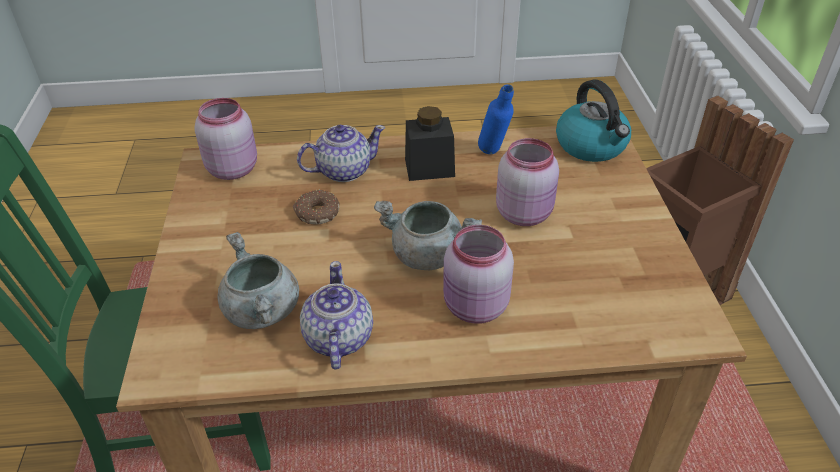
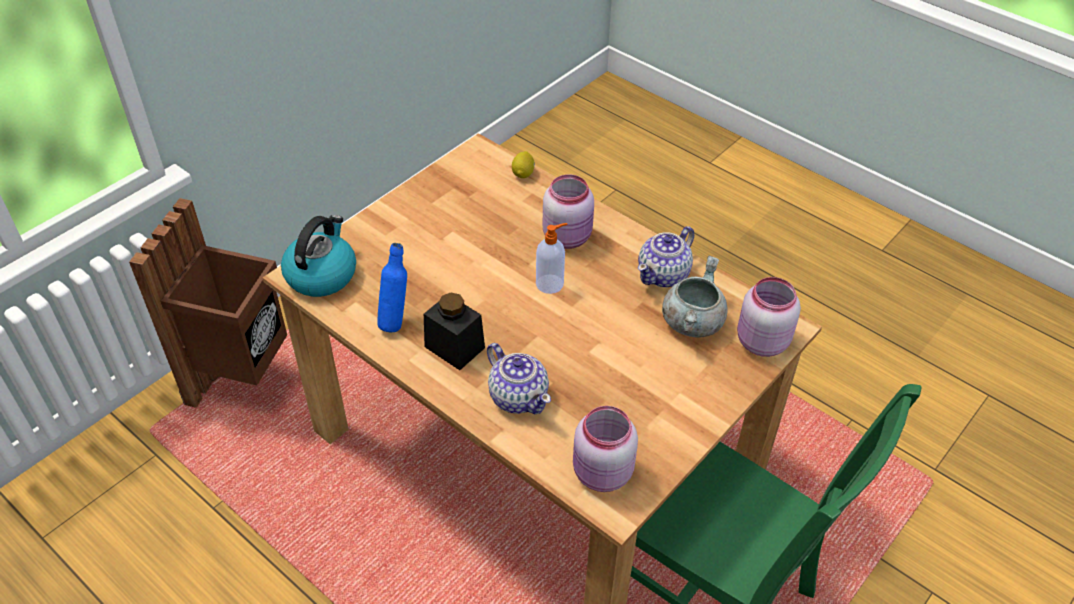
camera: 135 degrees left, 5 degrees up
(317, 213) = (583, 371): donut -> none
(343, 171) = (518, 396): teapot -> teapot turned 150 degrees counterclockwise
(428, 255) = (550, 284): grey cooking pot -> soap dispenser
(525, 213) = (452, 265): pink jar -> pink jar (760, 342)
(621, 342) = (523, 173): none -> lemon

